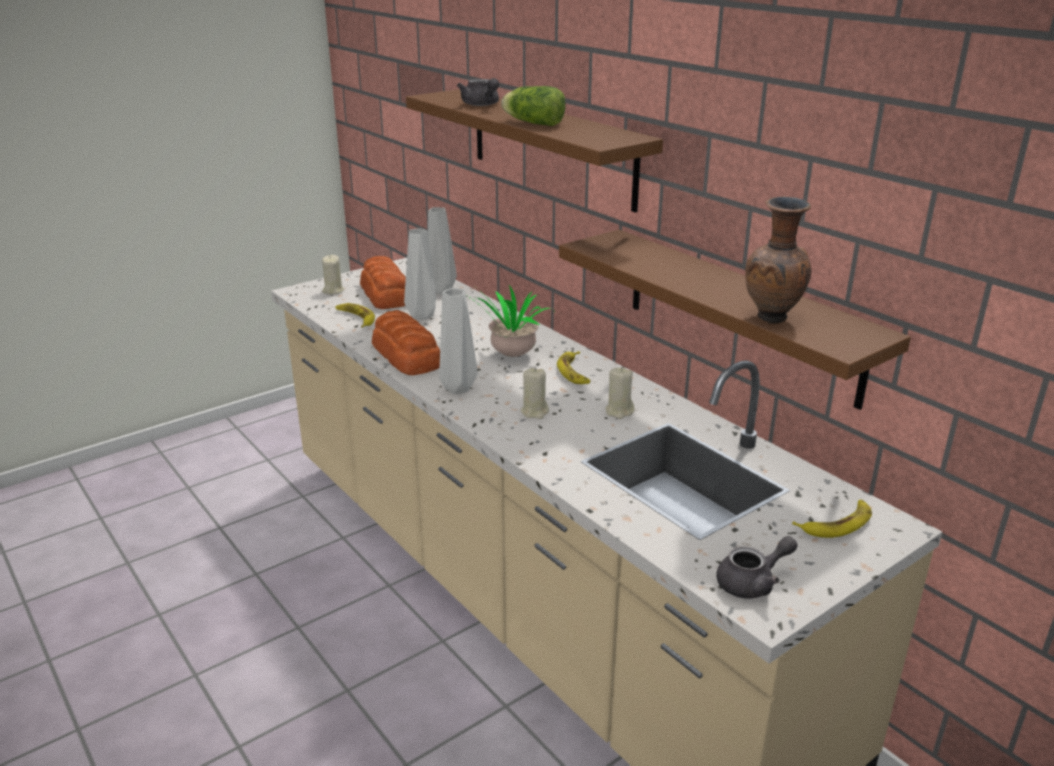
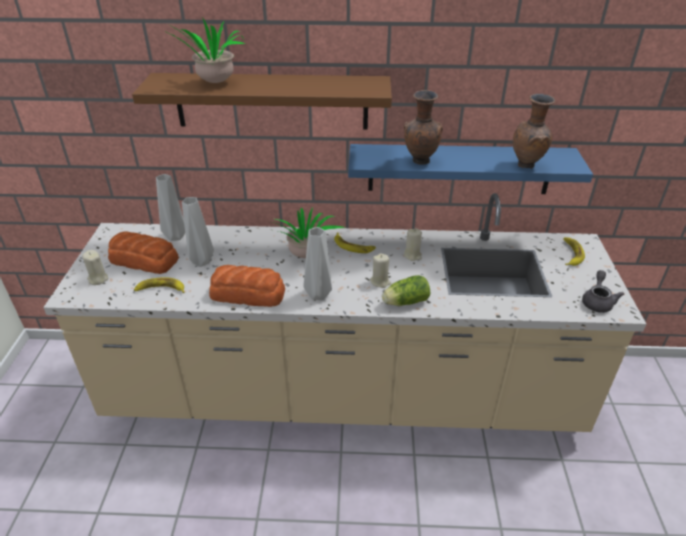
camera: 50 degrees left, 10 degrees up
(482, 105) = (215, 84): grey teapot -> potted plant
(532, 123) = (293, 89): lettuce -> lettuce (404, 302)
(648, 267) = (419, 161): none -> brown vase
(739, 314) = (459, 169): brown shelf -> blue shelf

